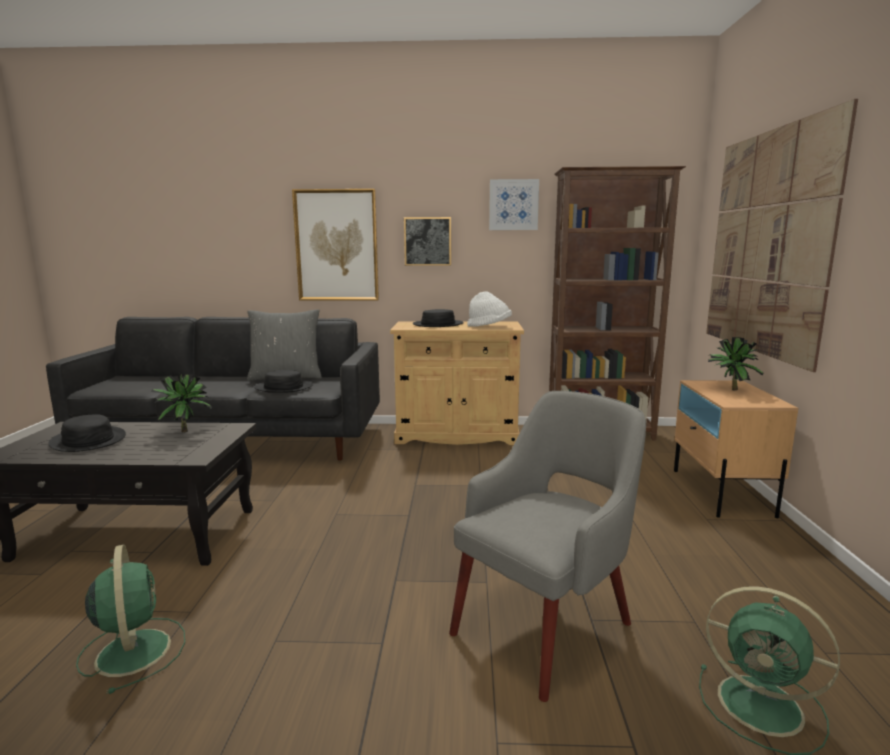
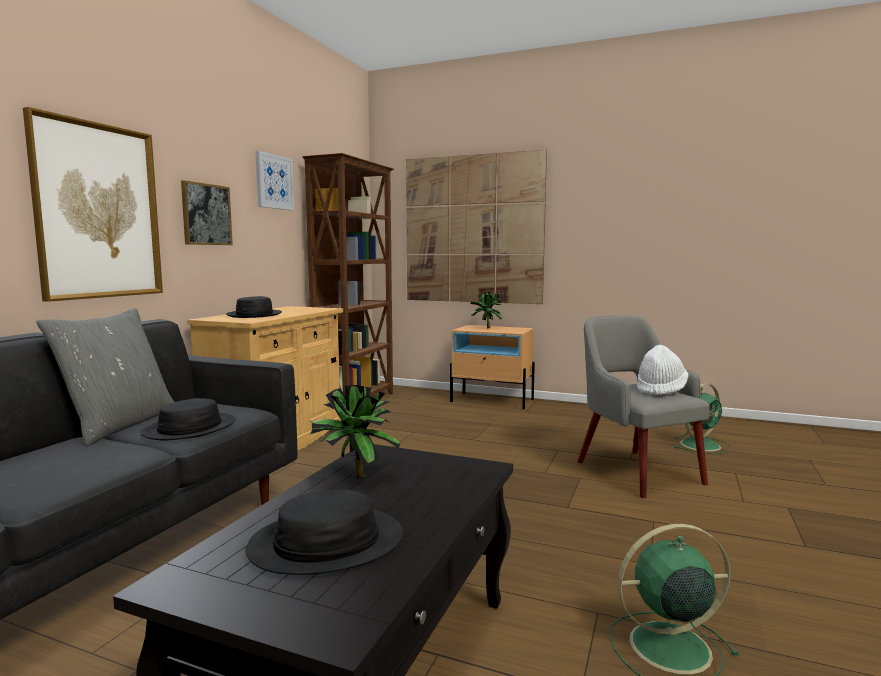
camera: 70 degrees left, 5 degrees down
(489, 327) = (306, 310): white hat -> white hat (661, 389)

